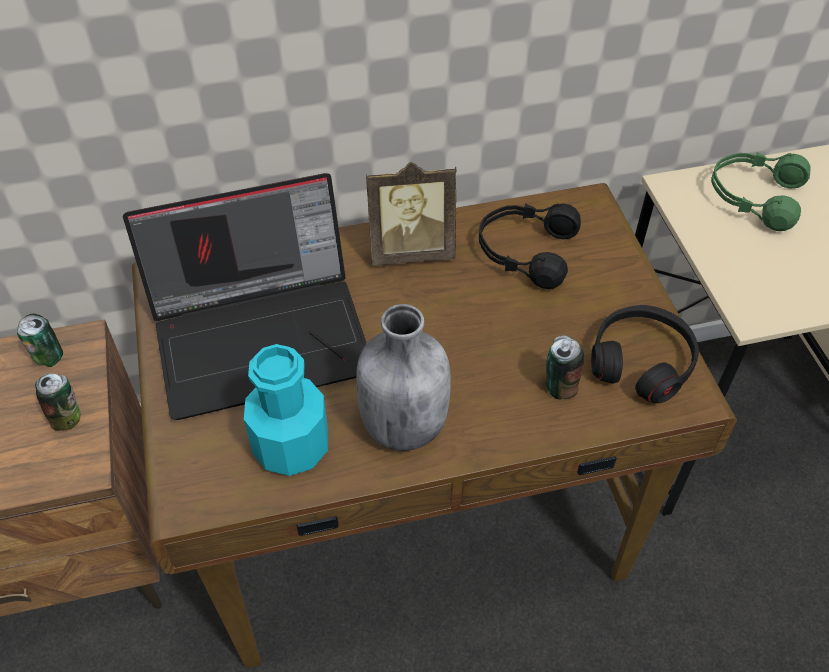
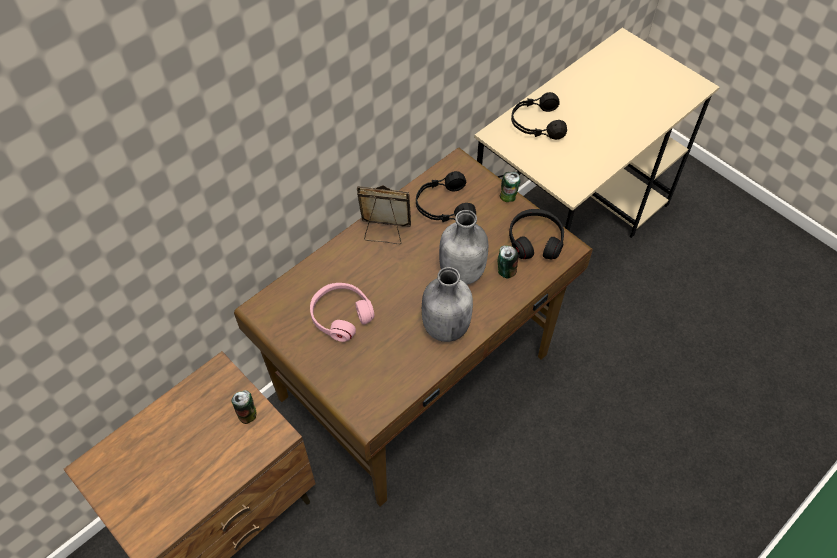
camera: 30 degrees left, 5 degrees up
(48, 358) = (208, 388): can -> can (508, 197)
(264, 335) = (341, 315): laptop -> pink headphones
(291, 446) = (399, 365): turquoise bottle -> none
(411, 251) = (384, 232): picture frame -> picture frame turned 135 degrees counterclockwise
(489, 355) = (462, 271): none -> grey bottle
(753, 197) = (536, 124): green headphones -> black headphones

